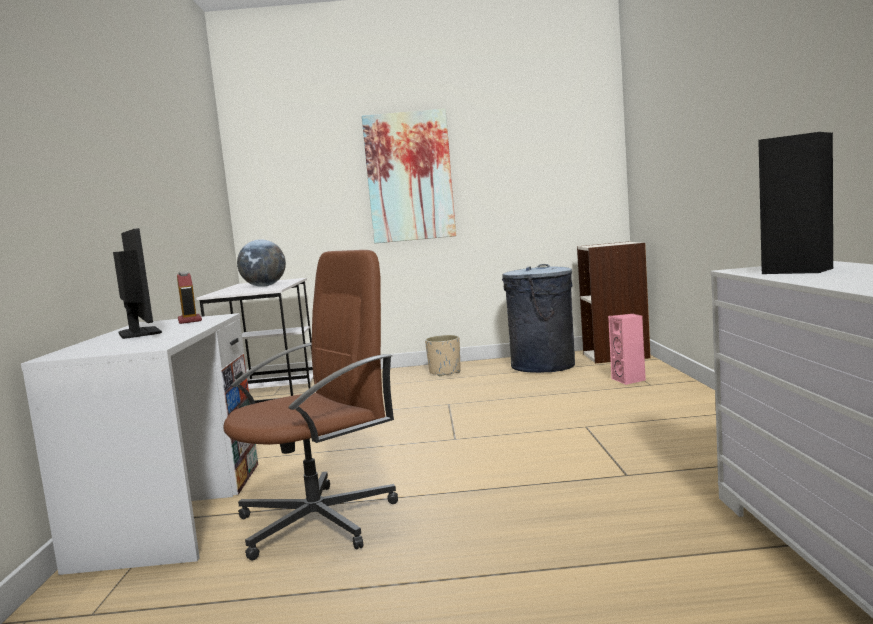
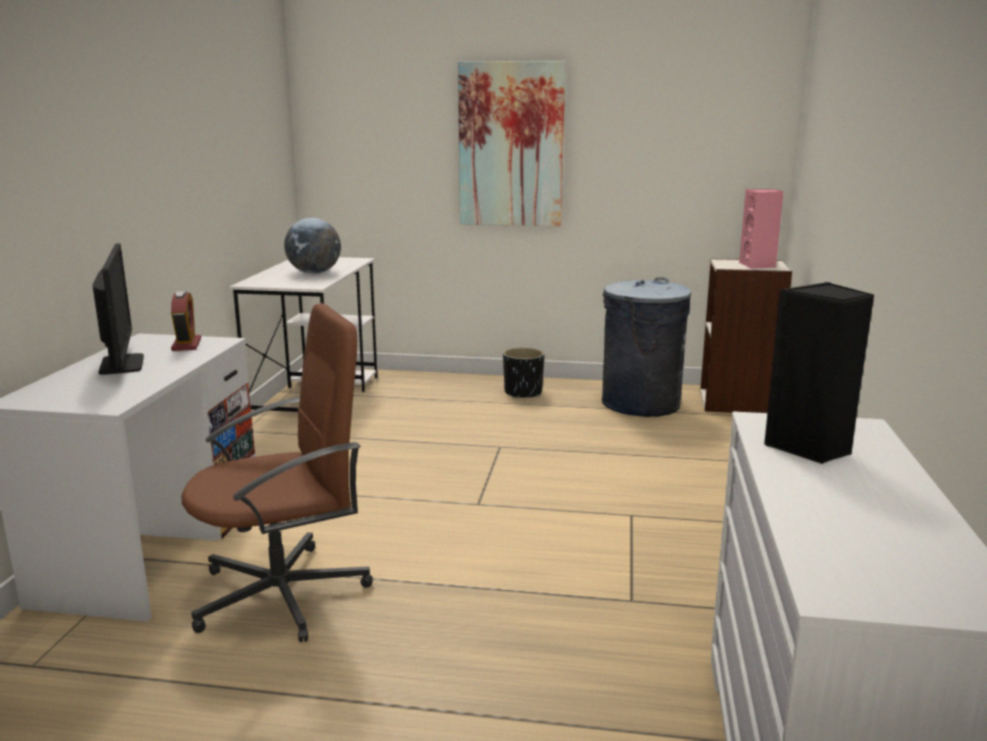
camera: 10 degrees right, 10 degrees up
(444, 372) = (522, 393): beige planter -> black planter
(629, 380) = (727, 448): pink speaker -> pink speaker (757, 266)

